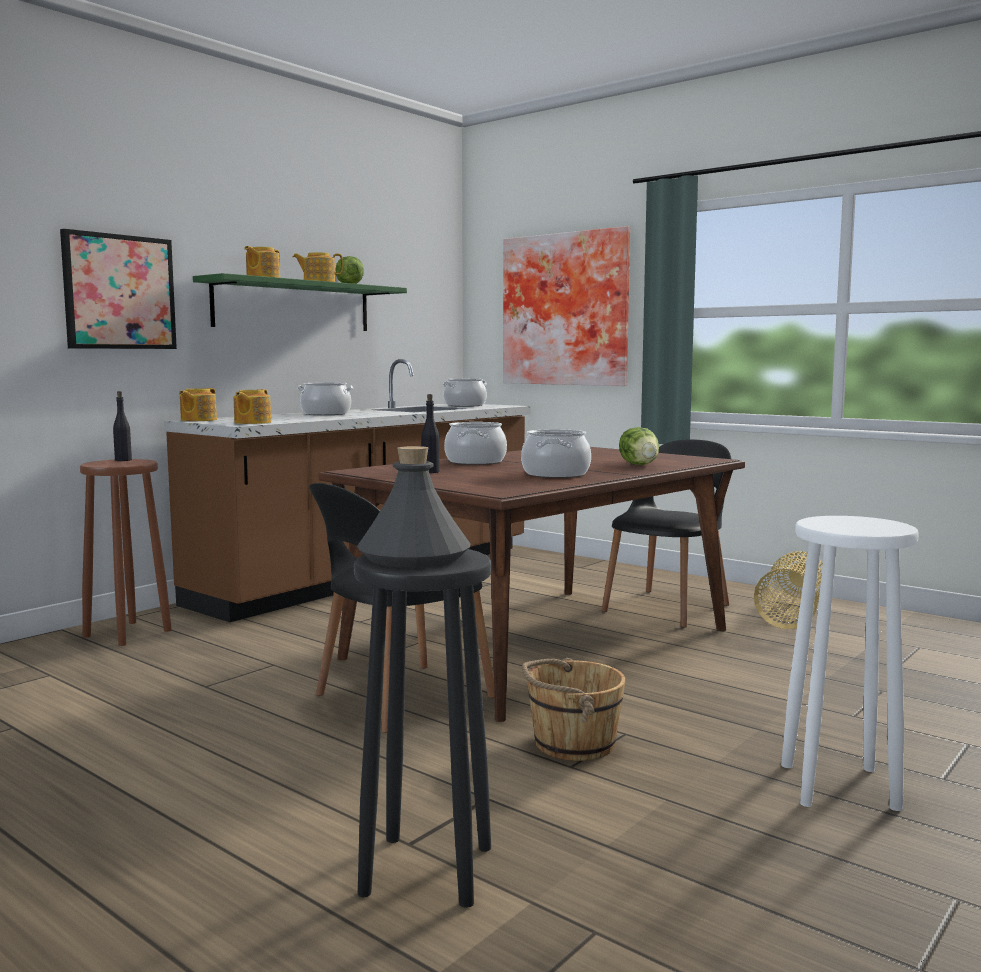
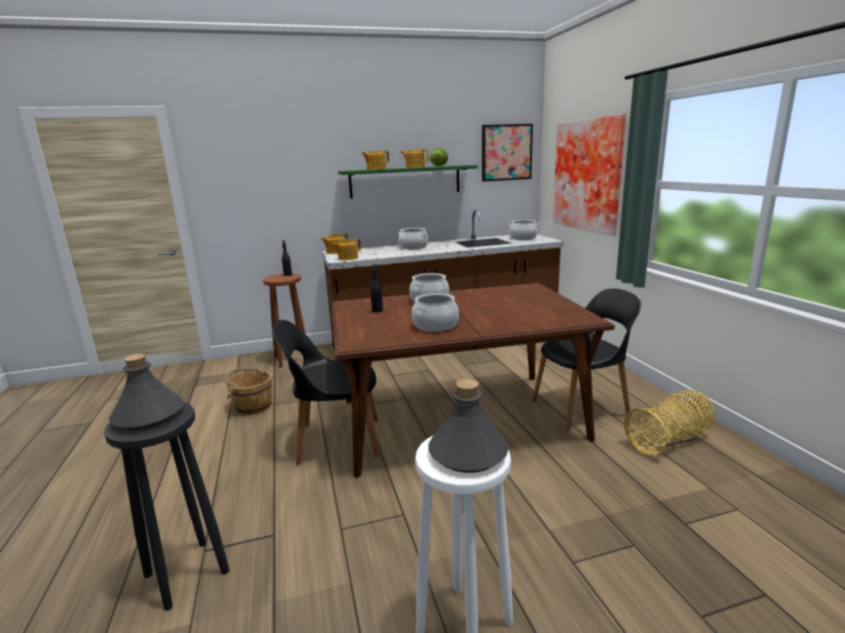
camera: 35 degrees right, 10 degrees up
(119, 292) = (294, 184): picture -> picture (506, 152)
(572, 743) = (366, 510): brown bucket -> brown bucket (253, 406)
(640, 465) = (517, 320): lettuce -> none
(861, 523) = (468, 453): none -> grey bottle

